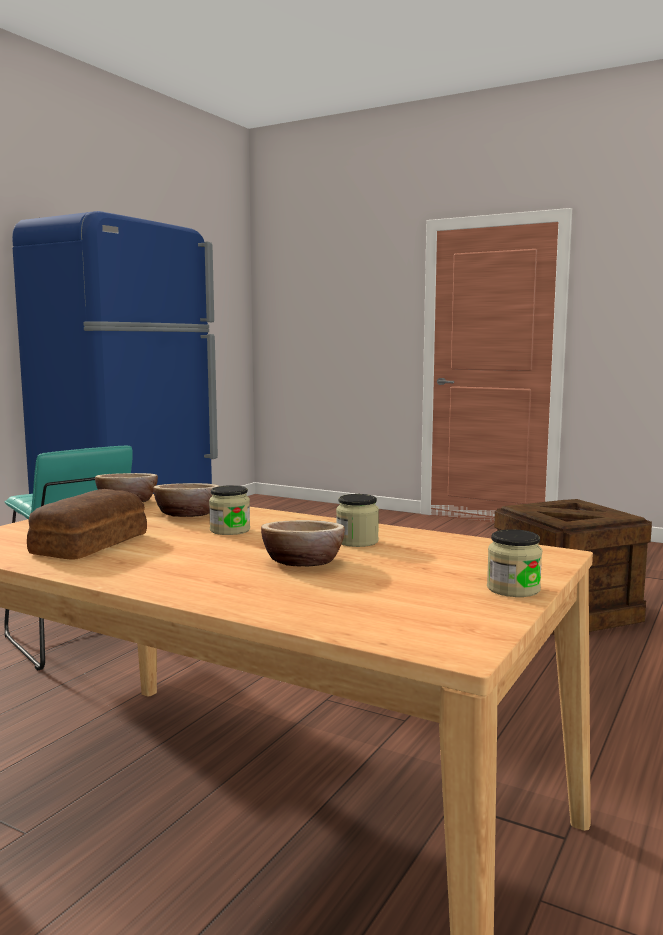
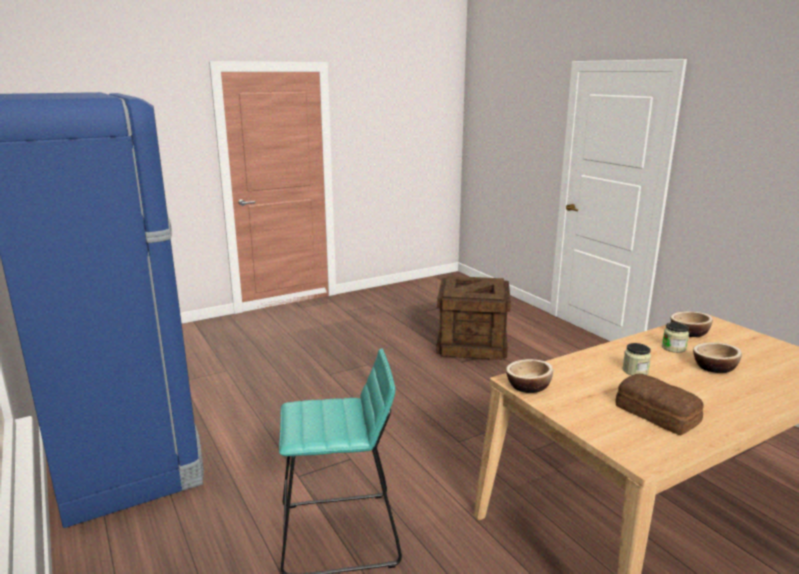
camera: 60 degrees left, 10 degrees up
(187, 515) = (584, 375): bowl -> bowl (689, 333)
(513, 589) = (764, 341): jar -> none

